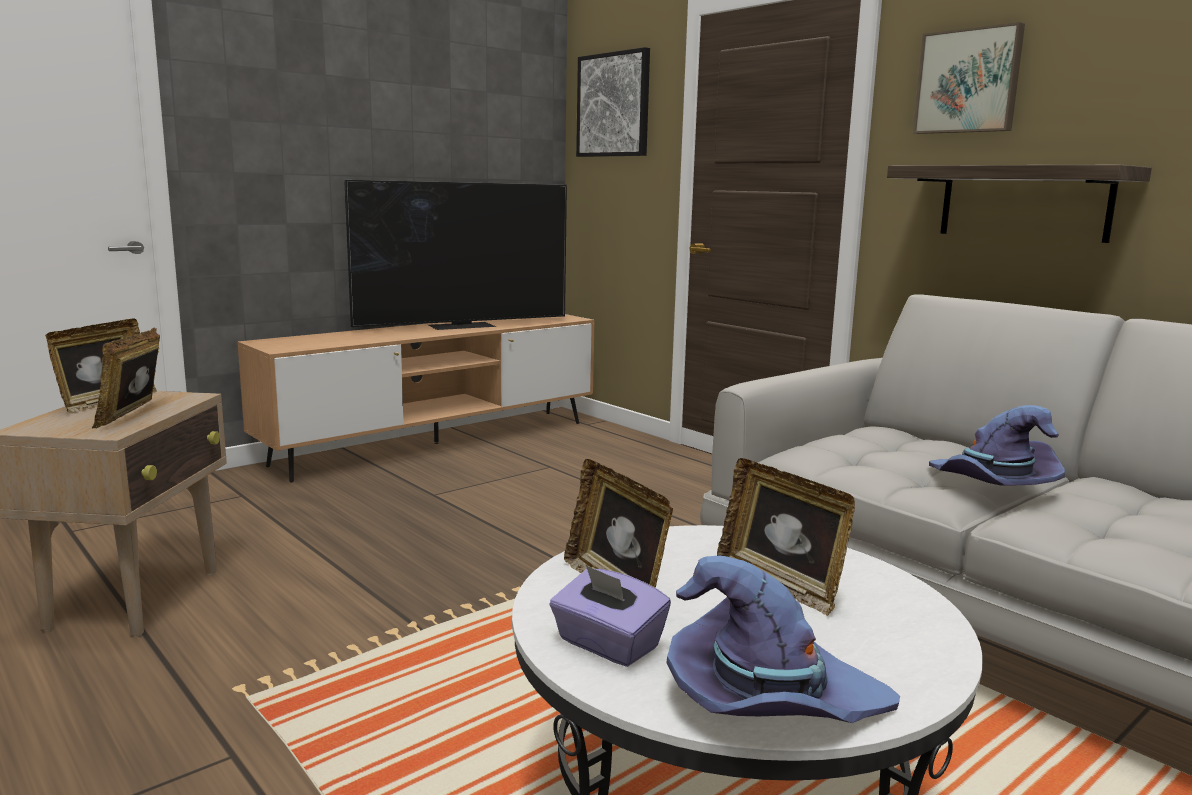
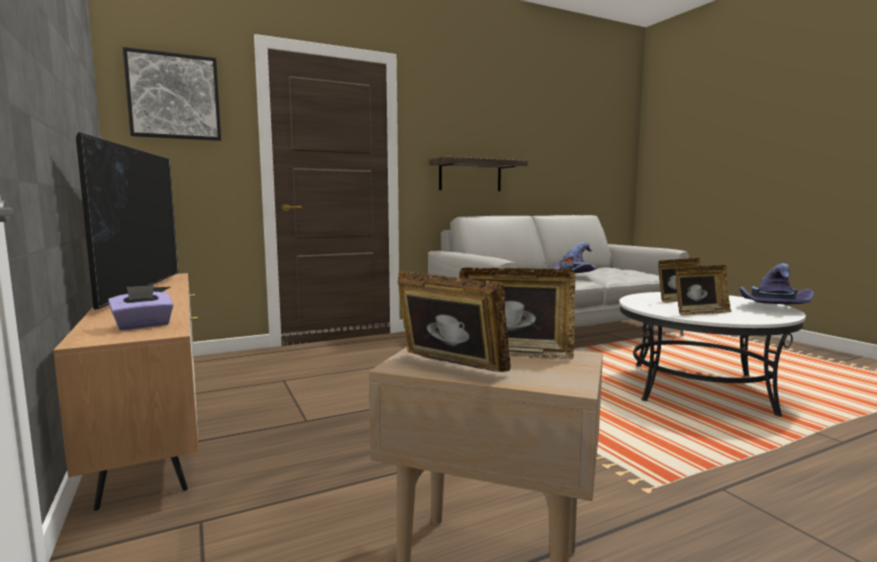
camera: 75 degrees left, 5 degrees down
(607, 645) = (752, 316): purple tissue box -> purple tissue box (143, 325)
(969, 81) = (443, 121): picture -> none

